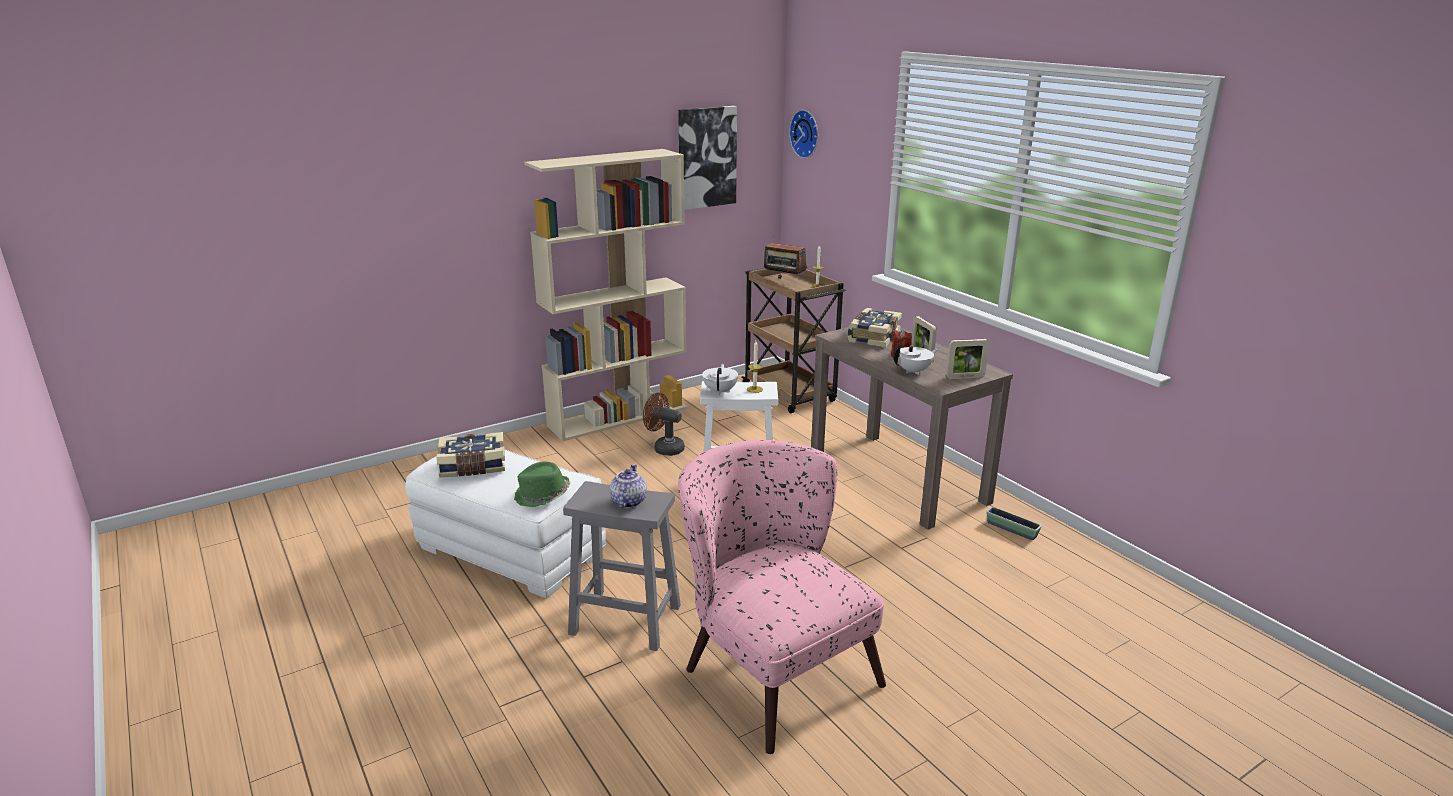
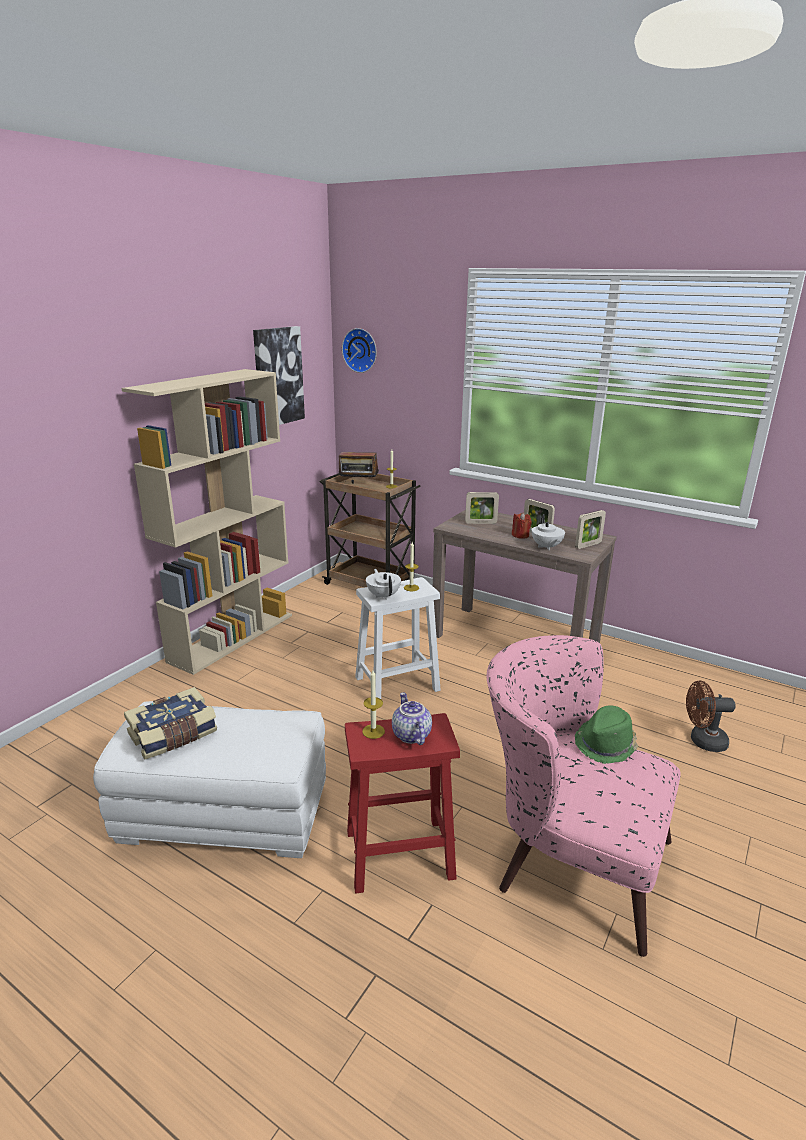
camera: 25 degrees left, 0 degrees up
(542, 495) = (281, 749): green hat -> green hat (606, 744)
(601, 492) = (373, 731): none -> candle
(623, 619) = (397, 855): grey stool -> red stool
(664, 448) = (300, 659): brown fan -> brown fan (702, 741)
(872, 337) = (481, 523): book -> picture frame
(914, 371) = (546, 547): white teapot -> white teapot turned 135 degrees clockwise
(1011, 530) = (630, 664): planter -> none

